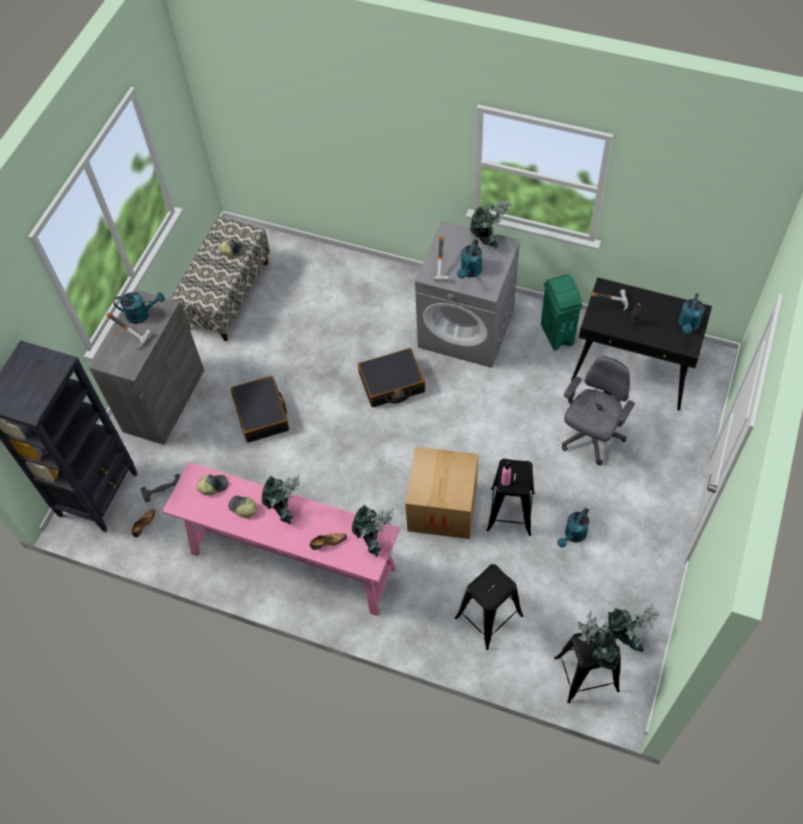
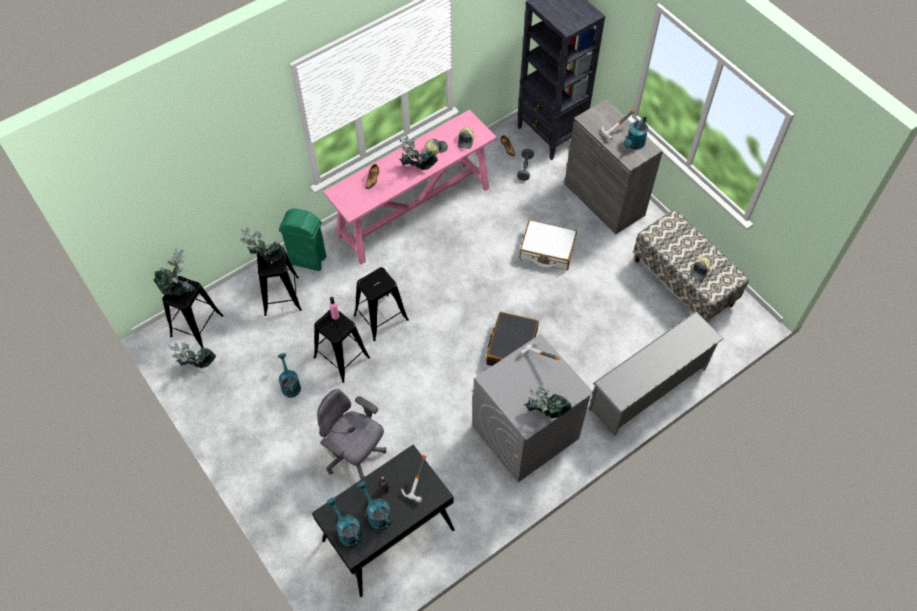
camera: 120 degrees right, 0 degrees up
(262, 414) = (547, 250): black suitcase -> white suitcase
(358, 269) = (648, 390): none -> grey shoe rack
(373, 539) = (353, 203): potted plant -> potted plant (265, 259)
(442, 507) = (381, 317): cardboard box -> black stool
(469, 272) = (519, 377): turquoise watering can -> turquoise watering can (377, 514)
(557, 334) = (468, 500): green trash can -> green trash can (308, 260)
(590, 437) = (354, 454): grey office chair -> grey office chair turned 150 degrees clockwise

